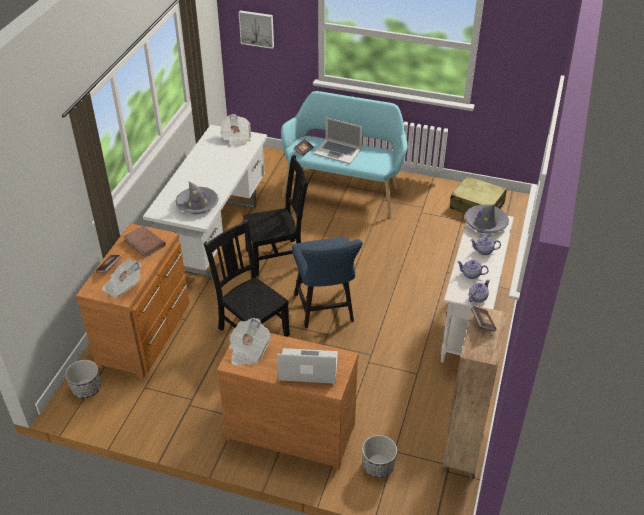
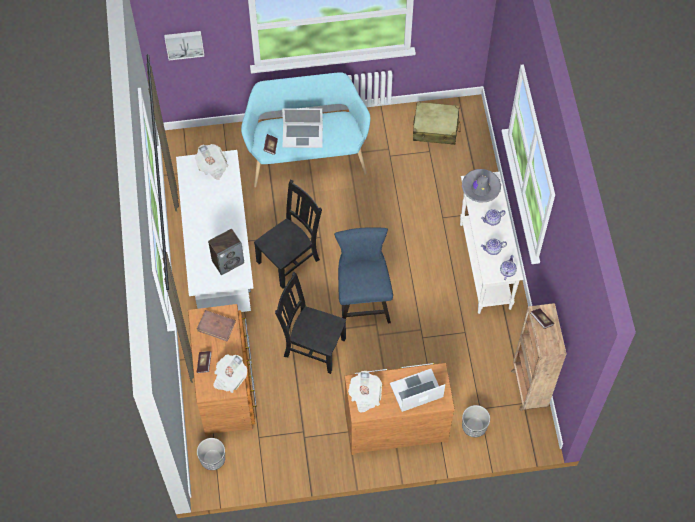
camera: 25 degrees left, 20 degrees up
(197, 204) = (228, 261): grey hat -> speaker
(325, 311) = (362, 301): blue chair -> blue chair turned 150 degrees counterclockwise

